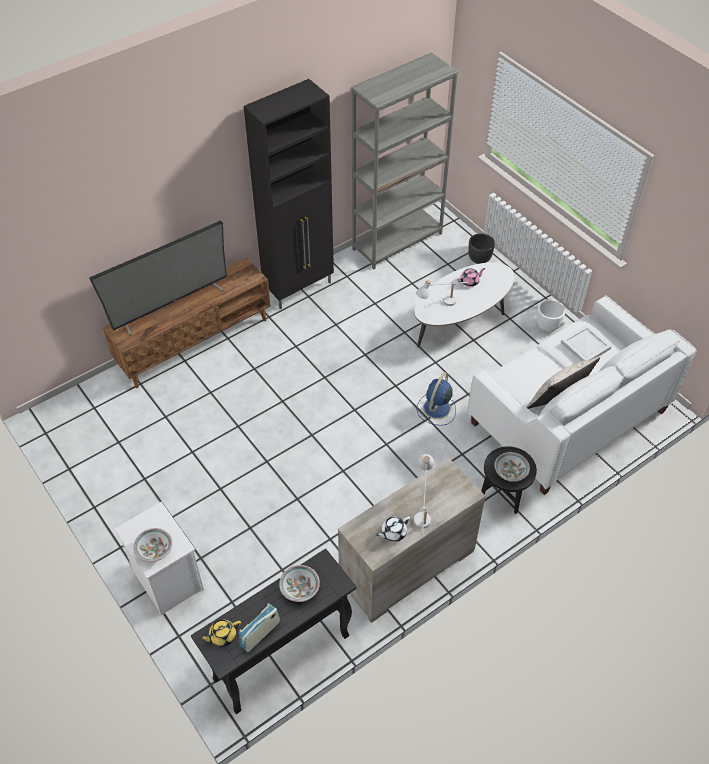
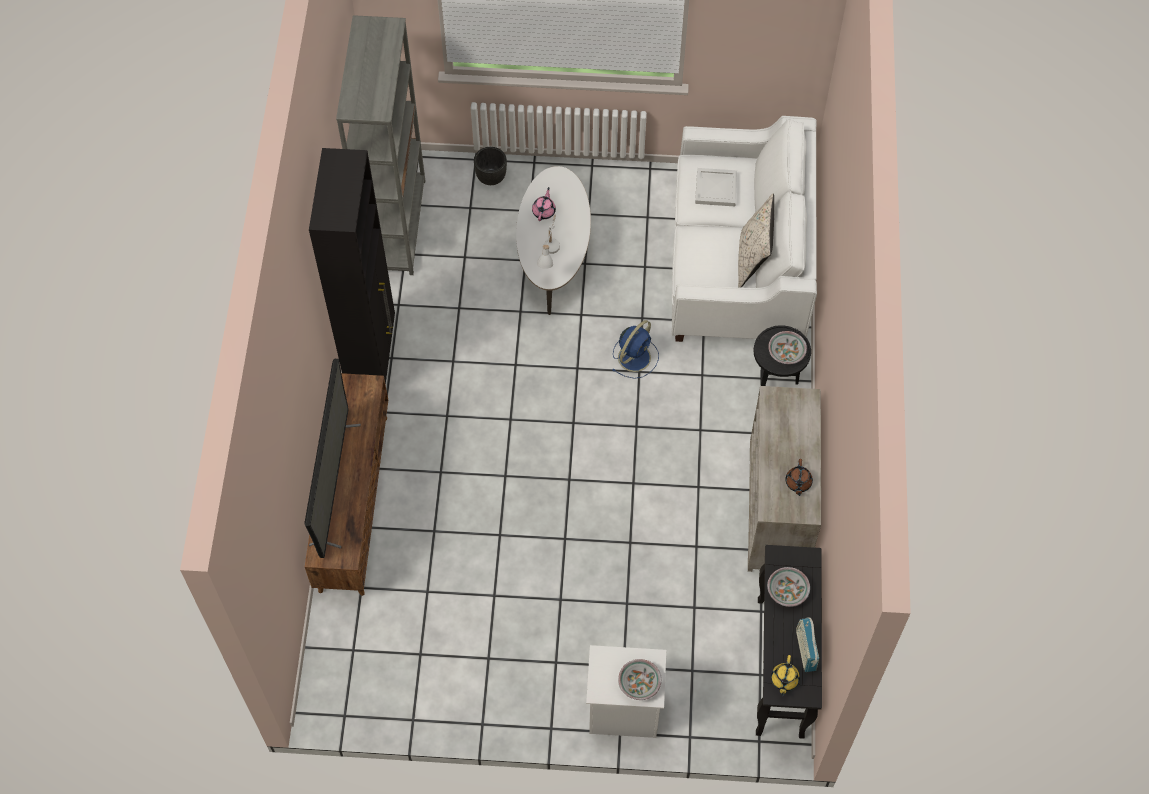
camera: 50 degrees left, 10 degrees up
(393, 533) = (798, 483): white teapot -> brown teapot
(422, 510) = (794, 445): white table lamp -> none
(436, 409) = (635, 356): blue fan -> blue fan turned 120 degrees counterclockwise
(547, 326) = (626, 192): white planter -> none

